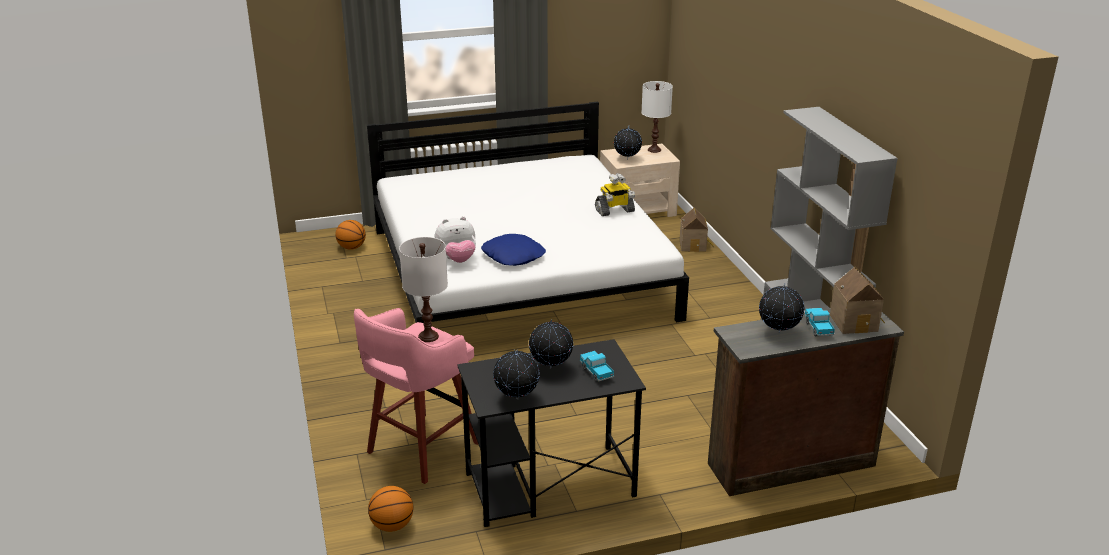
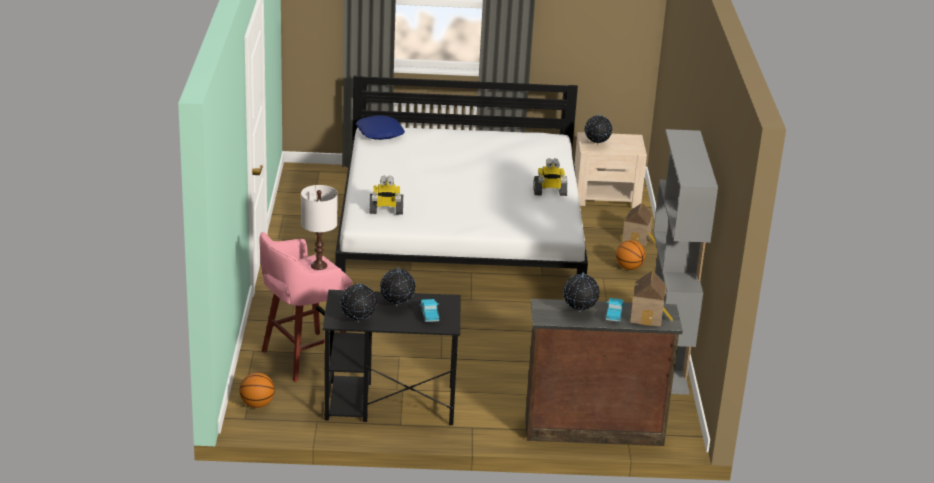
camera: 15 degrees right, 0 degrees up
(351, 247) = (324, 184): basketball -> basketball (629, 267)
(457, 259) = (386, 210): plush toy -> toy robot
(513, 256) = (435, 216): blue pillow -> blue pillow (380, 133)
(654, 150) = (629, 140): white table lamp -> none

